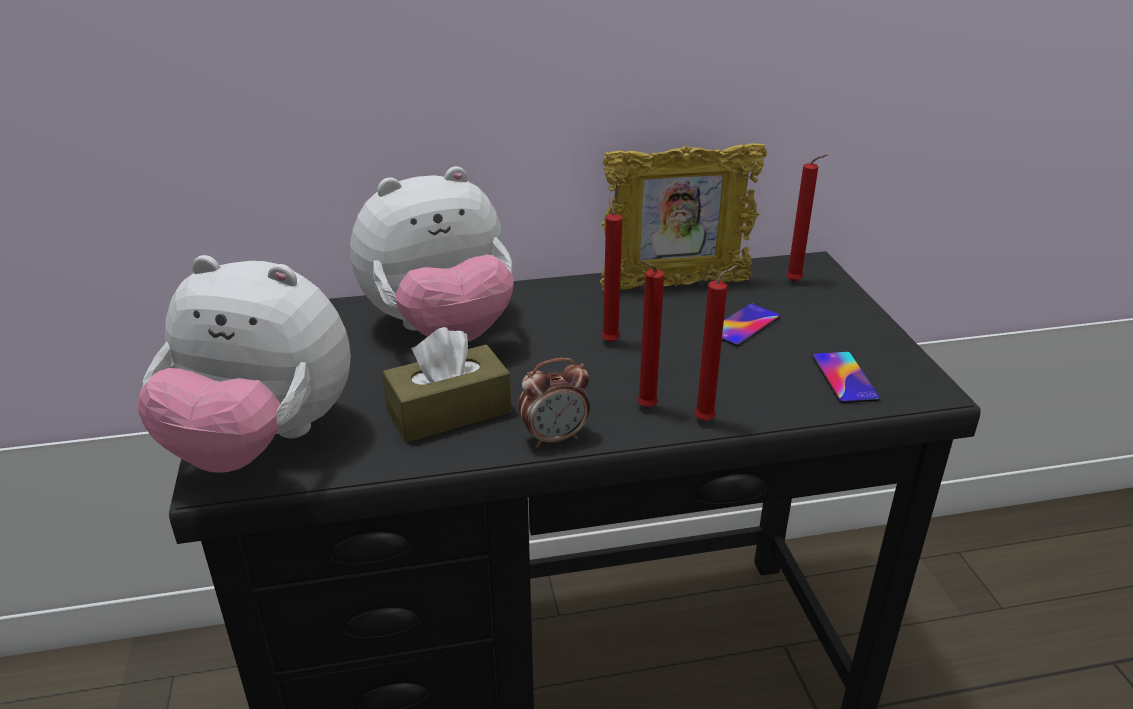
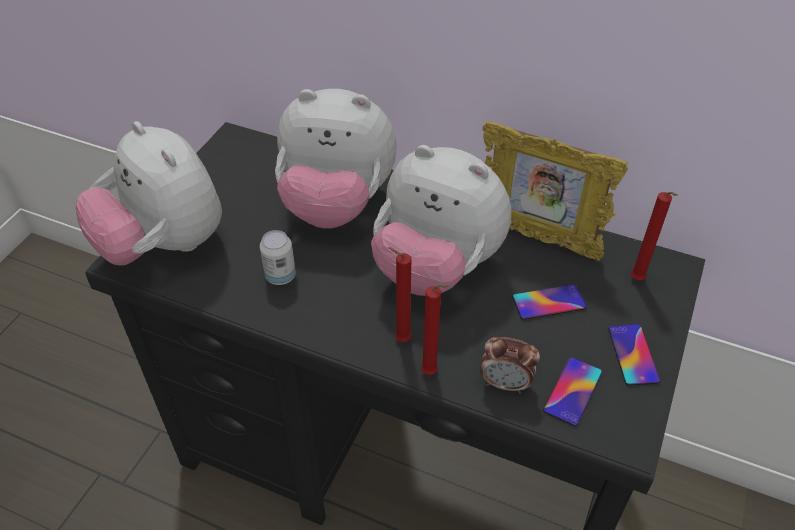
camera: 35 degrees right, 15 degrees up
(449, 412) = (280, 276): brown tissue box -> can
(555, 438) = (322, 332): alarm clock -> alarm clock (505, 383)
(609, 340) = (436, 268): red candle -> plush toy
(857, 332) = (633, 354): none -> phone

